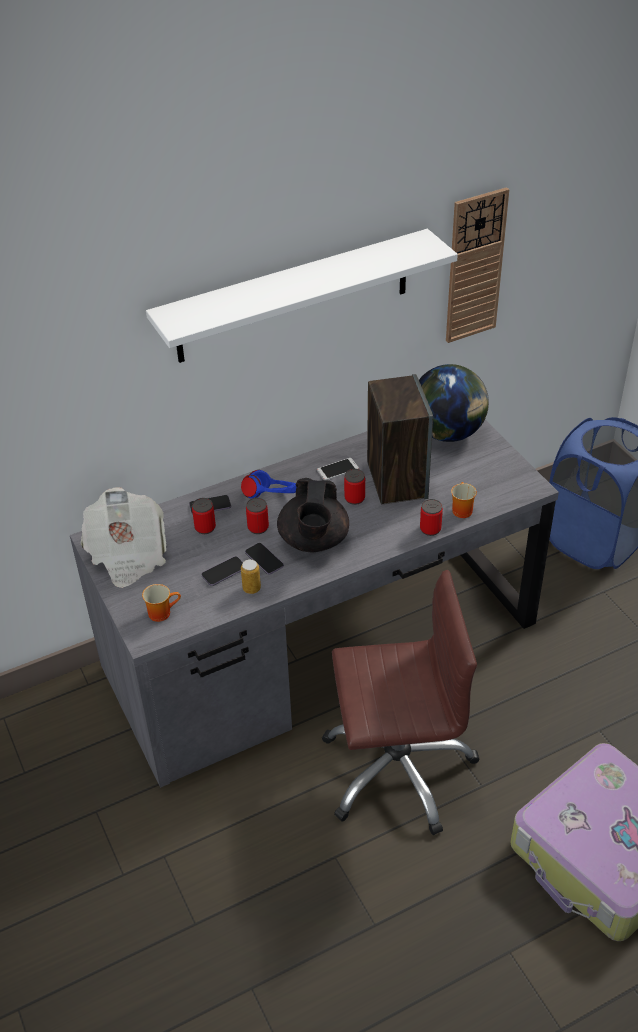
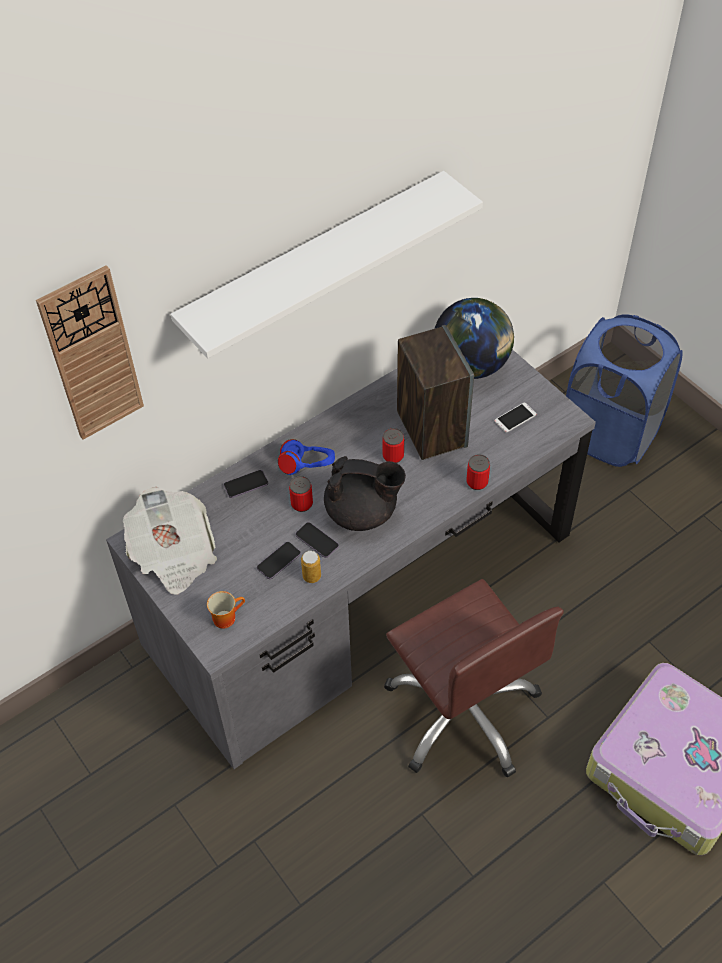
camera: 10 degrees left, 10 degrees up
(205, 527) = (247, 511): can -> none
(314, 541) = (362, 512): black teapot -> black teapot turned 75 degrees counterclockwise
(337, 469) = (368, 423): phone -> phone (515, 418)
(397, 768) = (463, 711): brown office chair -> brown office chair turned 75 degrees clockwise
(460, 509) = (502, 455): mug -> none
(474, 266) = (488, 195): wall clock -> wall clock (92, 355)

